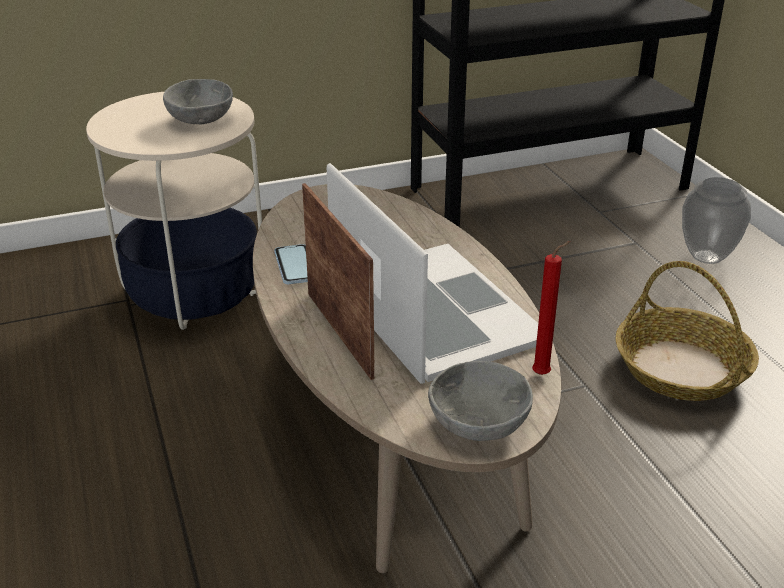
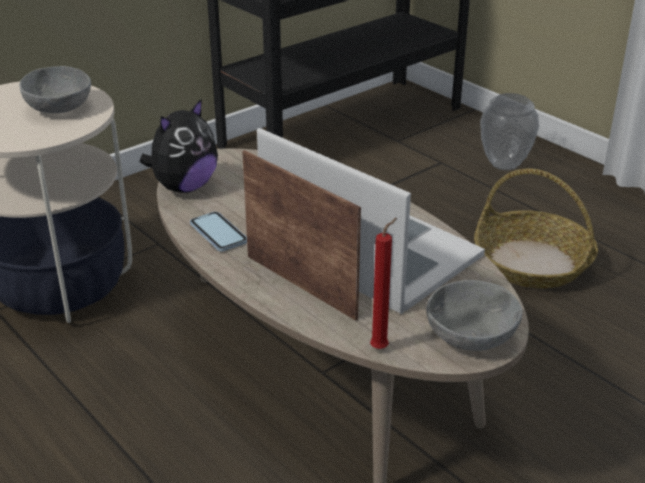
camera: 20 degrees left, 0 degrees up
(293, 215) = (184, 187): none -> plush toy
(544, 374) = (495, 283): red candle -> red candle (381, 347)

